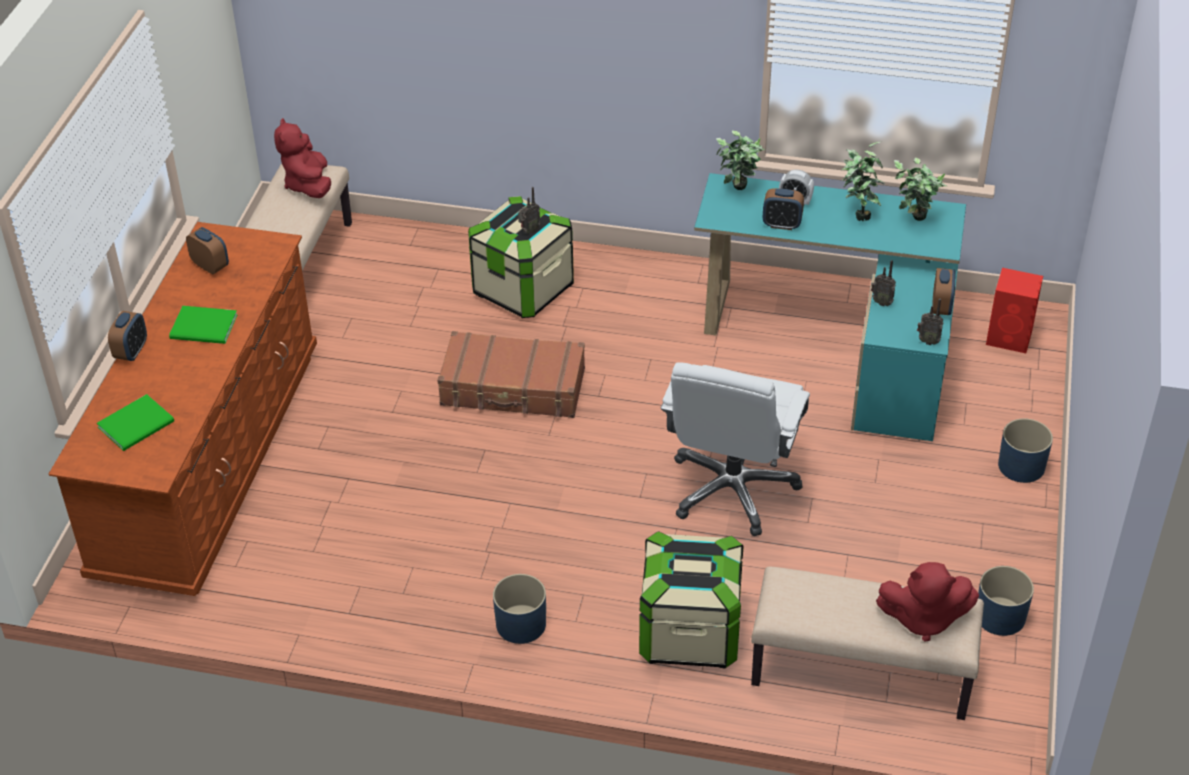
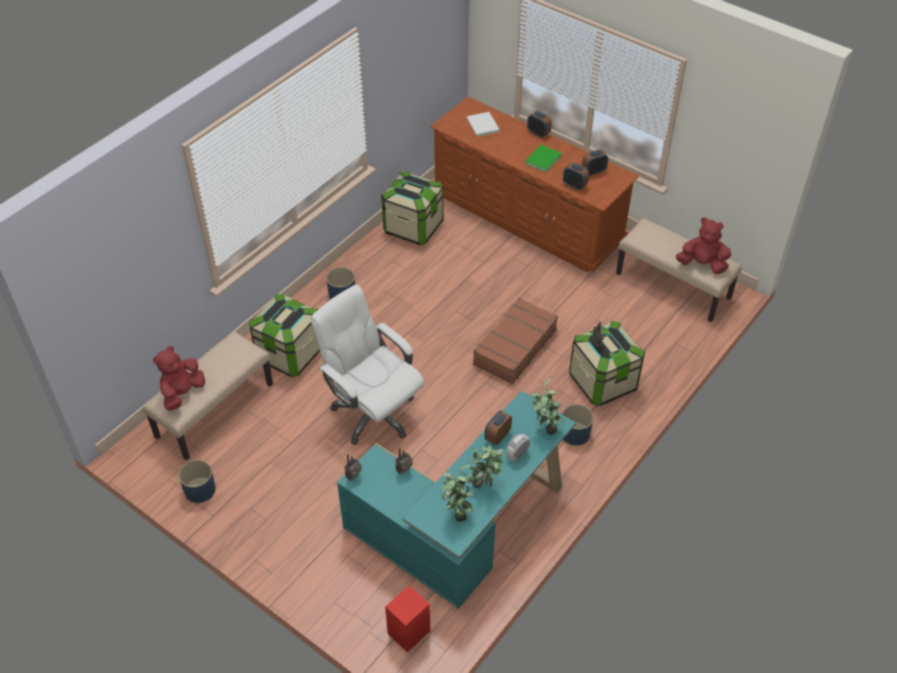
camera: 115 degrees right, 5 degrees up
(138, 424) = (482, 126): green book -> white book
(302, 597) = (413, 227): none -> storage box
(941, 307) = (380, 502): alarm clock -> alarm clock (574, 185)
(1021, 466) = (293, 566): blue planter -> blue planter (575, 433)

